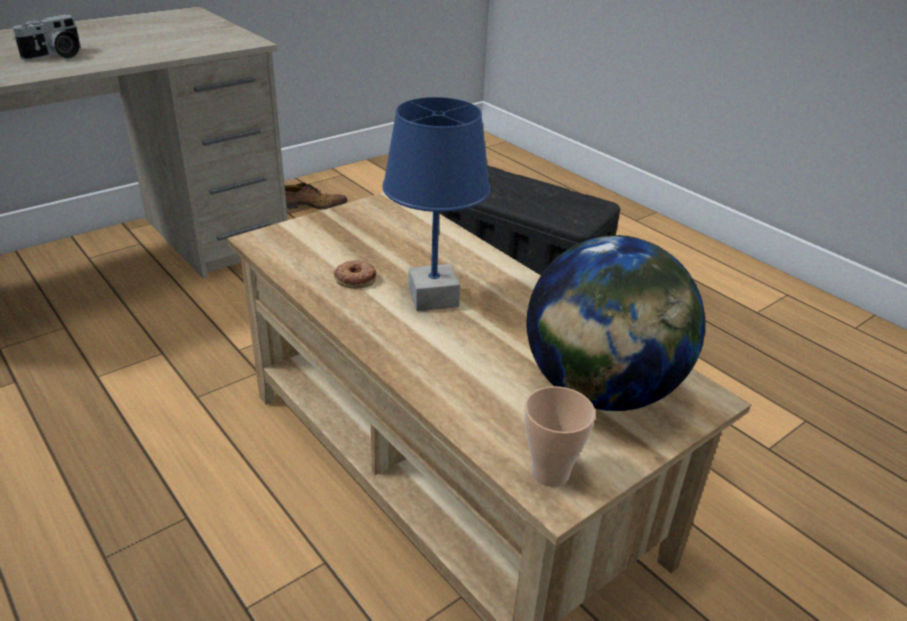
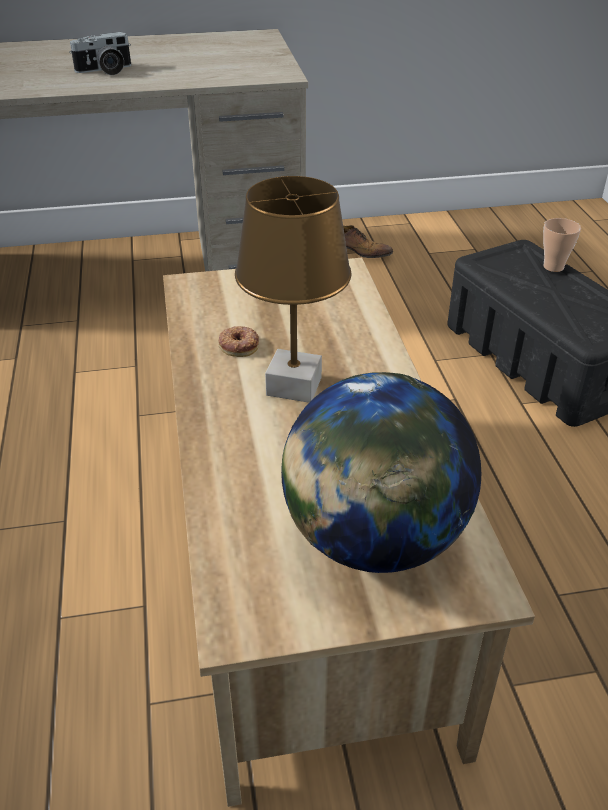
camera: 30 degrees right, 5 degrees up
(432, 298) = (293, 387): blue table lamp -> brown table lamp
(550, 473) = (247, 603): cup -> cup (553, 267)

